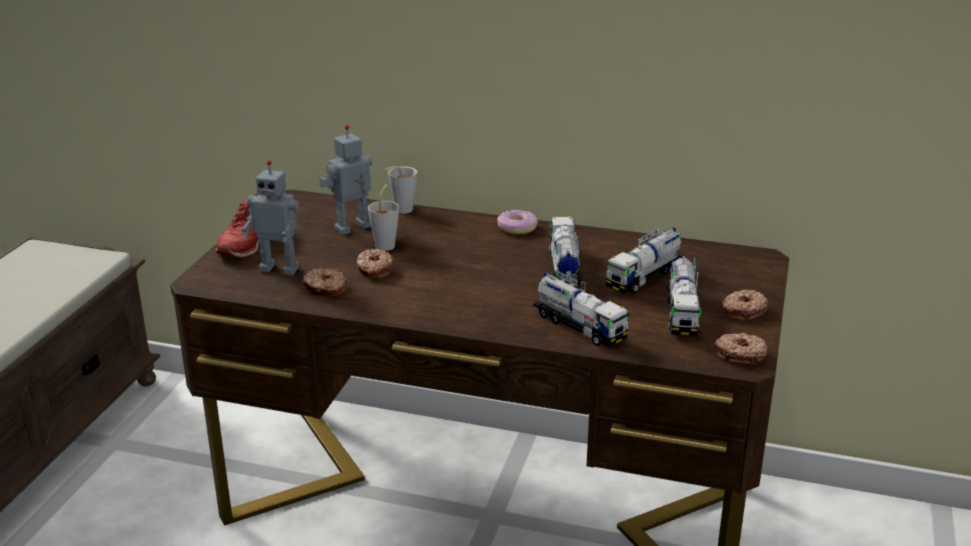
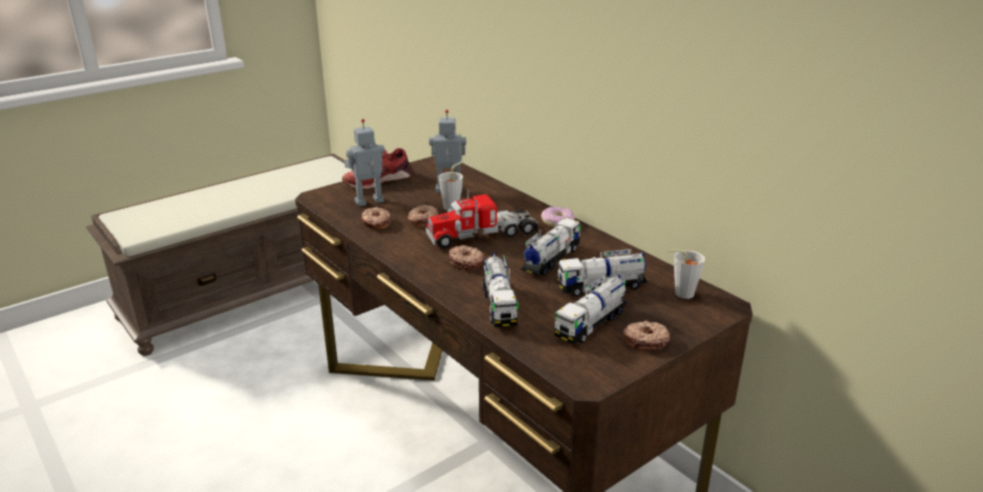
camera: 35 degrees right, 0 degrees up
(280, 268) = (370, 202): toy robot -> toy robot turned 105 degrees clockwise
(400, 211) = (494, 188): grey cup -> grey cup (680, 294)
(461, 264) = (482, 235): none -> toy truck
(740, 355) = (591, 373): donut -> donut (466, 262)

